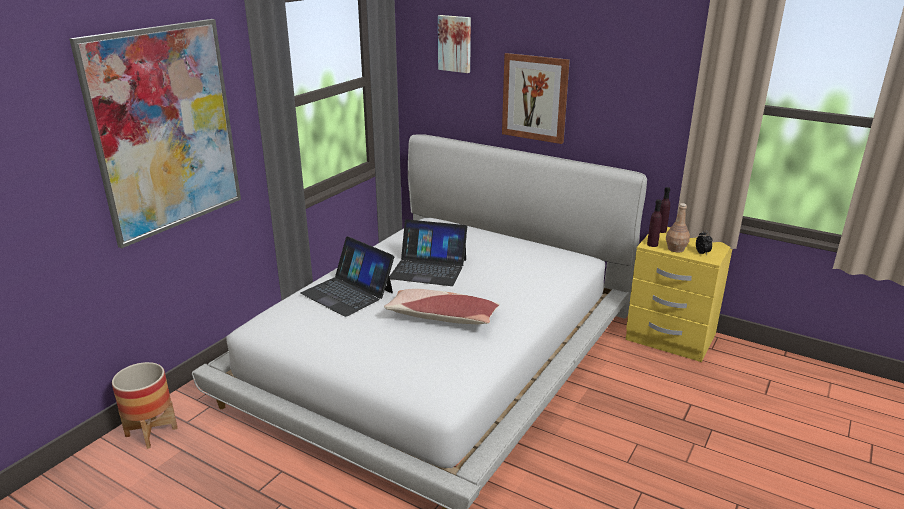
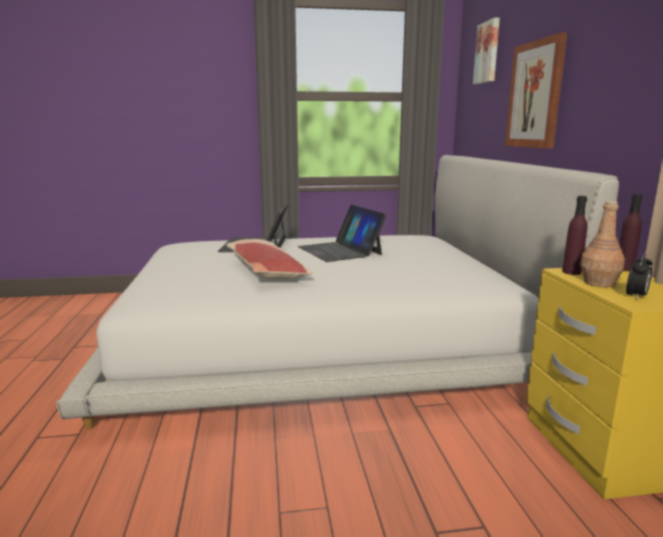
camera: 50 degrees right, 10 degrees down
(152, 432) = (113, 300): planter -> none
(165, 130) = (179, 88): picture -> none

